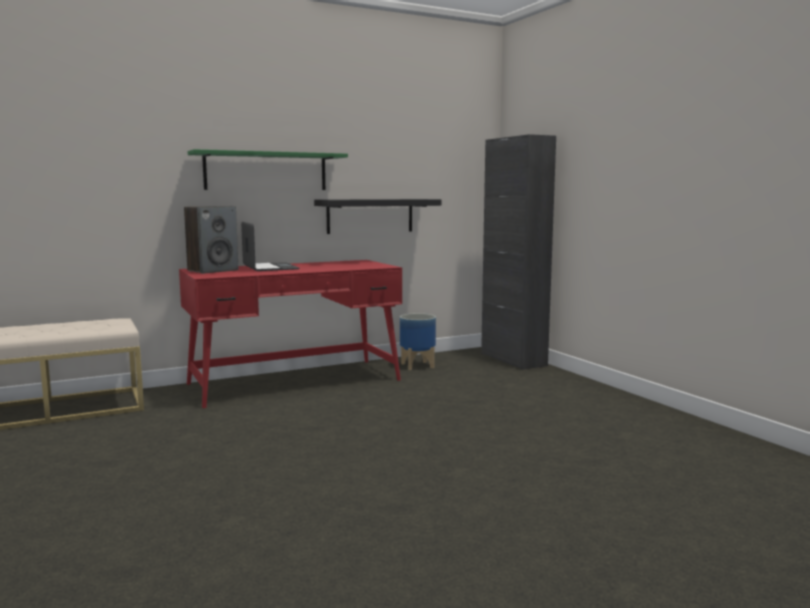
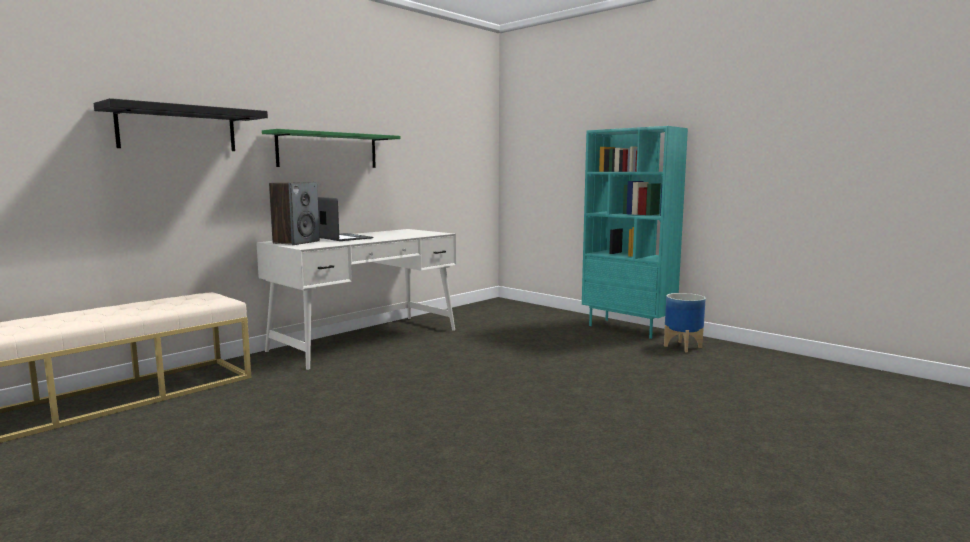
camera: 20 degrees left, 0 degrees up
(295, 382) = (366, 340): red desk -> white desk
(370, 216) = (409, 190): black shelf -> black shelf (177, 129)
(418, 366) = (456, 317): planter -> planter (683, 346)
(513, 359) = (525, 306): black cabinet -> none
(615, 400) = (628, 328): none -> turquoise bookcase

